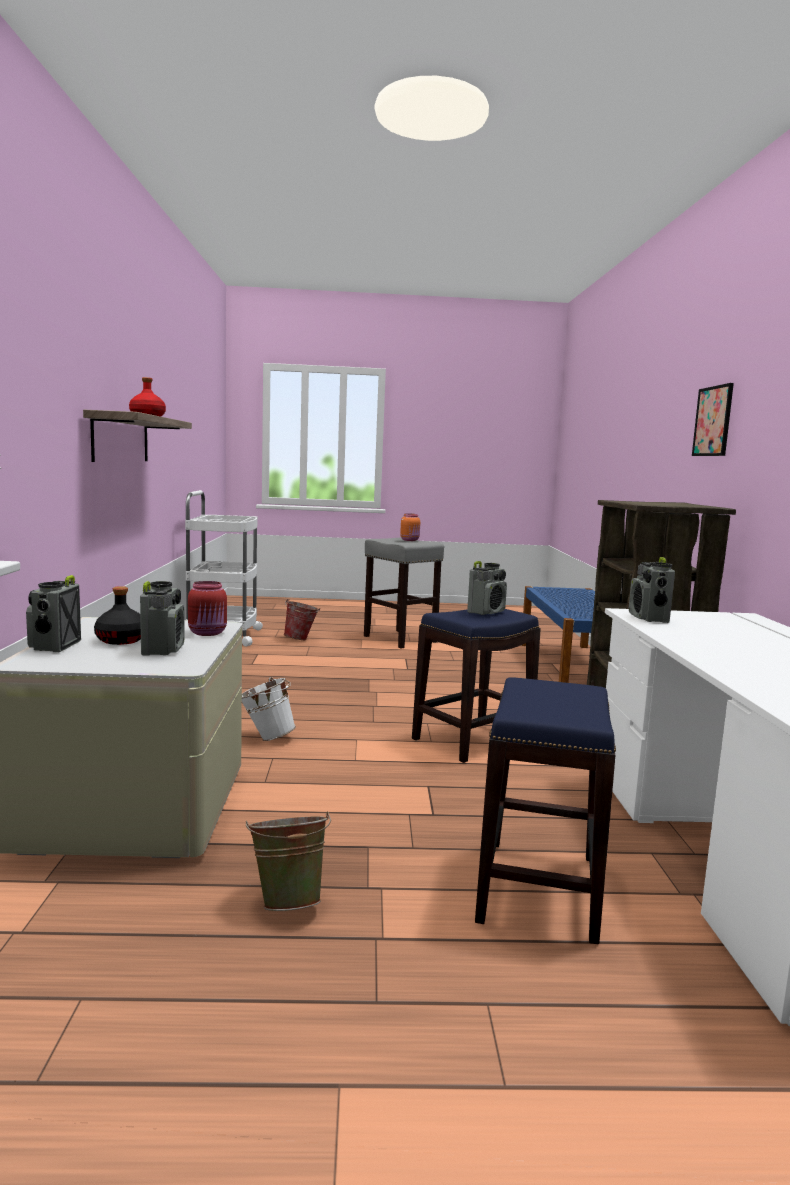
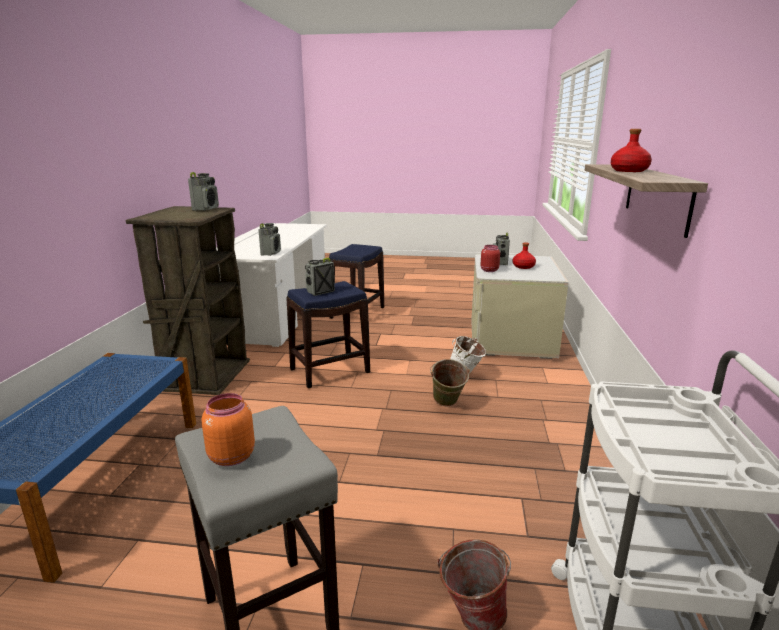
camera: 170 degrees left, 10 degrees up
(54, 646) = (546, 264): radio -> radio (206, 209)
(121, 640) = (523, 267): black bottle -> red bottle
(289, 901) = (439, 313): green bucket -> green bucket (447, 405)
(713, 421) = (115, 147): picture -> none

